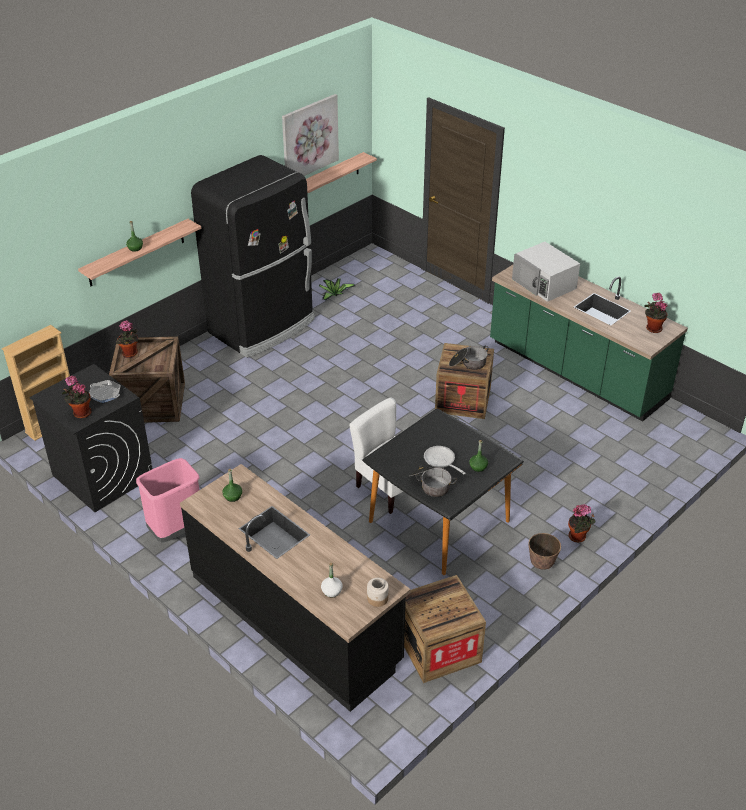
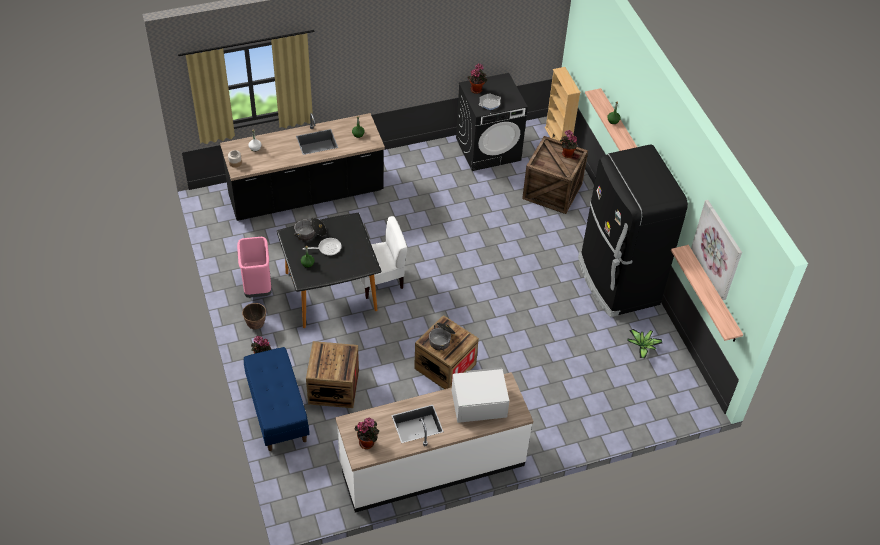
camera: 115 degrees right, 10 degrees up
(176, 530) = (414, 167): pink trash can -> pink trash can (258, 287)
(439, 648) = (236, 246): crate -> crate (333, 387)
(576, 372) = (432, 464): green counter -> white counter
(627, 494) = (277, 410): none -> blue bench

